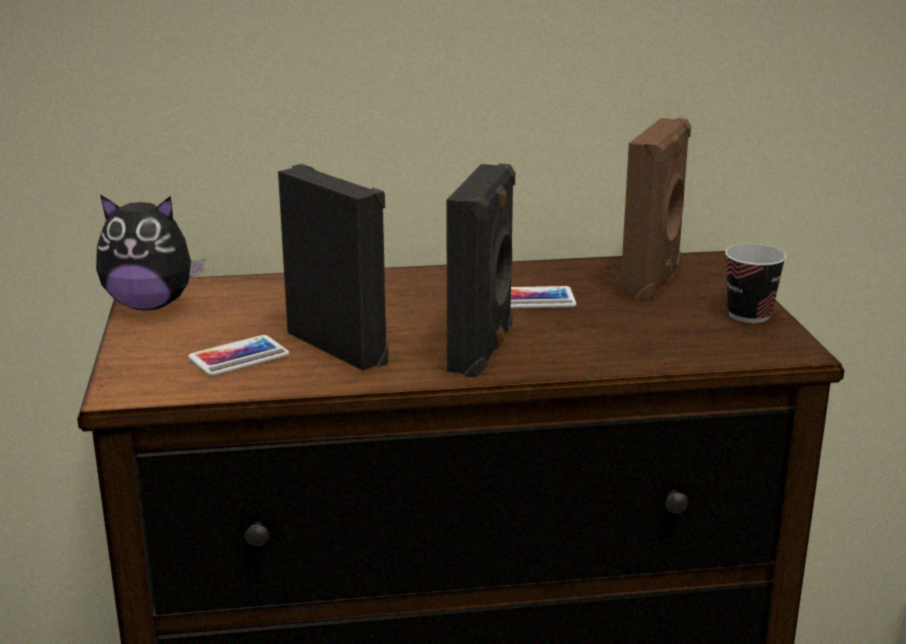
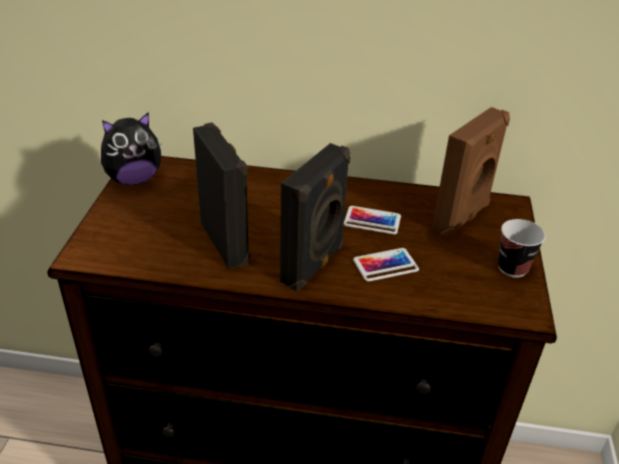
camera: 15 degrees right, 15 degrees up
(150, 305) = (134, 179): plush toy -> plush toy turned 45 degrees counterclockwise
(239, 356) = (161, 238): phone -> phone (385, 265)

